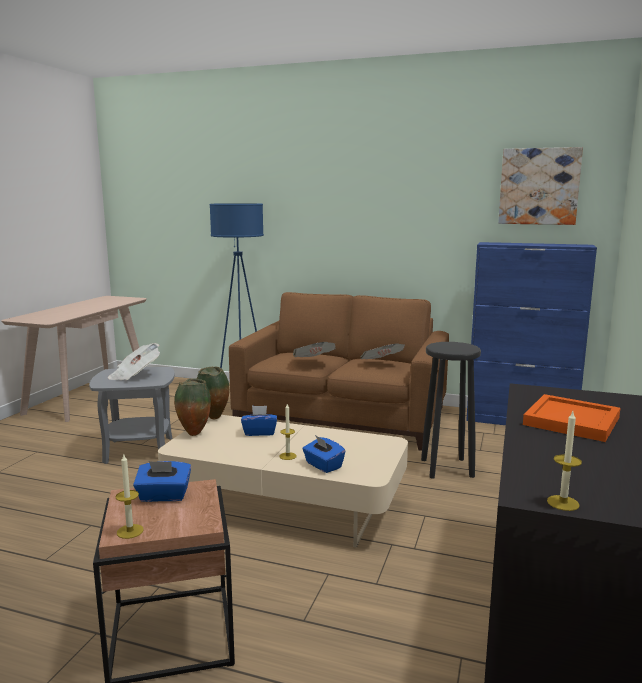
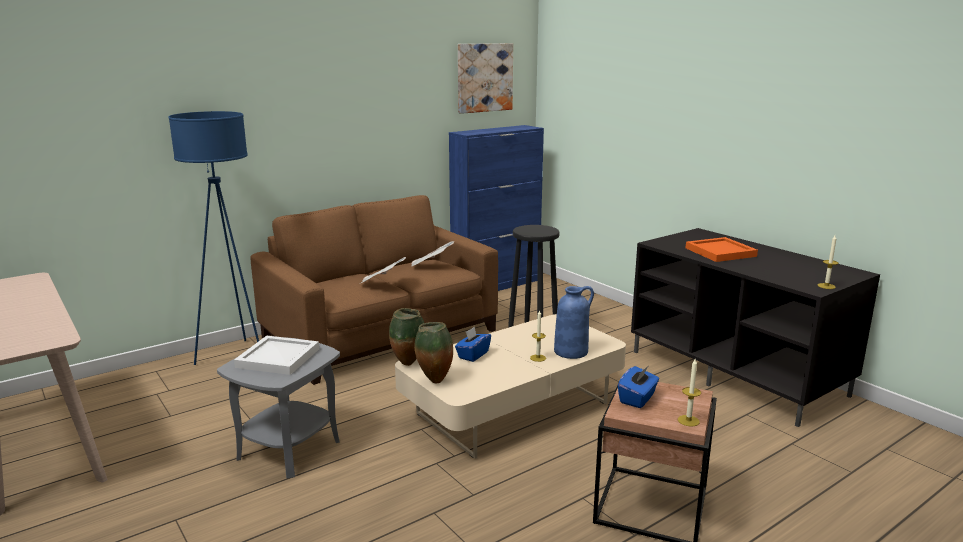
camera: 55 degrees left, 5 degrees up
(135, 375) = (278, 358): newspaper -> white tray
(323, 465) = (571, 351): blue tissue box -> blue vase

